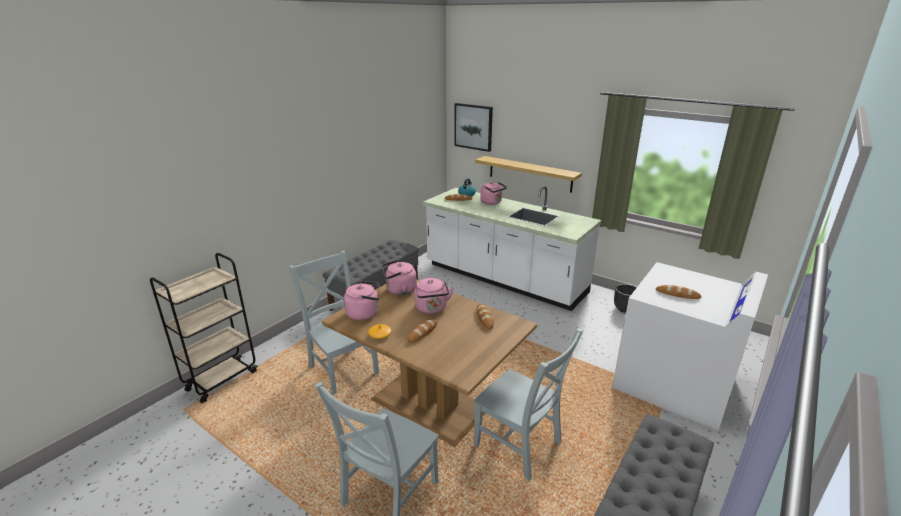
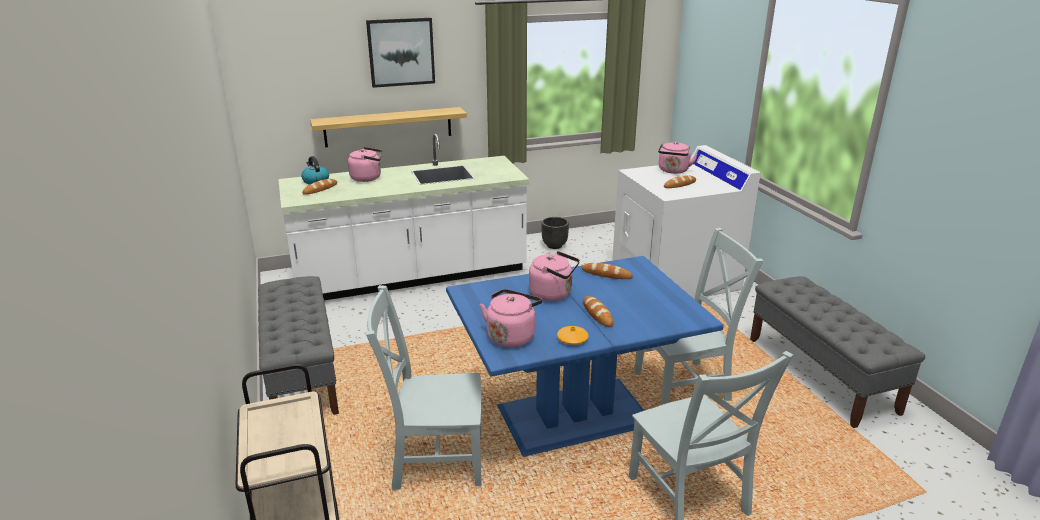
camera: 55 degrees left, 0 degrees up
(399, 290) = (485, 299): pink kettle -> pink kettle (673, 171)
(430, 403) = (573, 414): brown dining table -> blue dining table
(473, 126) = (281, 79): picture -> picture (401, 52)

